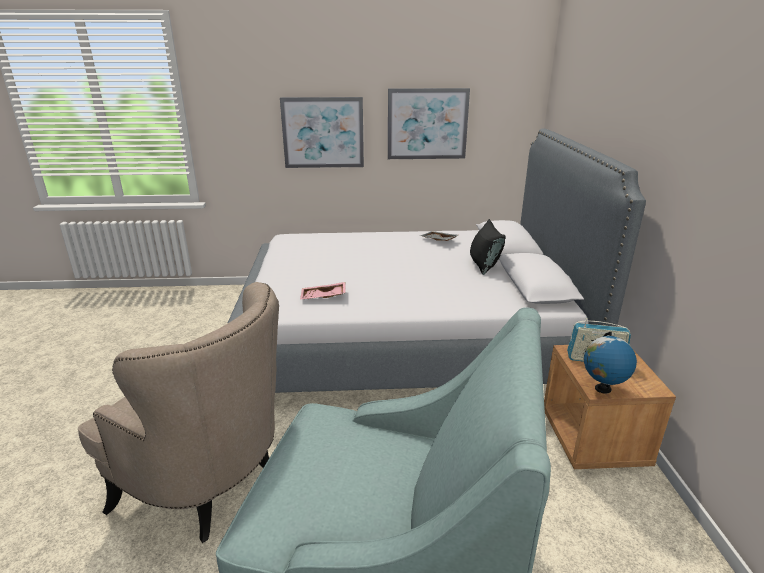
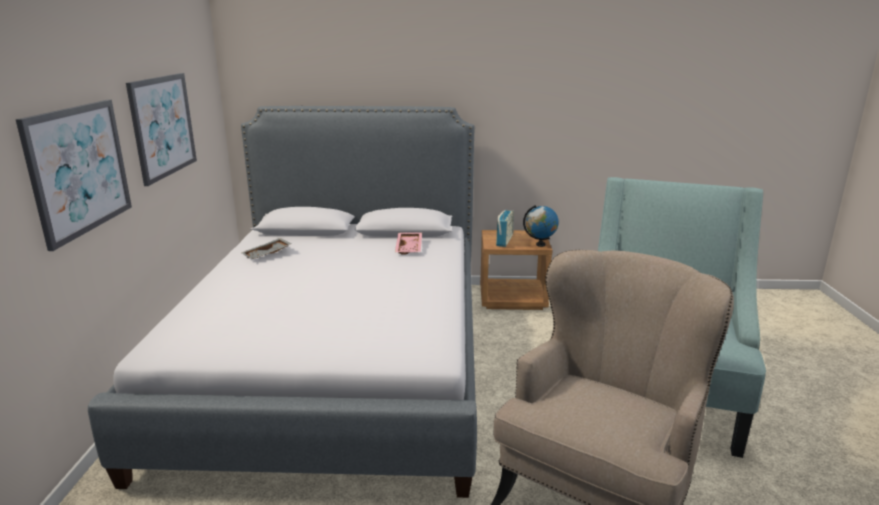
camera: 85 degrees left, 5 degrees down
(323, 297) = (403, 319): pink tray -> pink tray (410, 248)
(484, 265) = (353, 242): black pillow -> none

